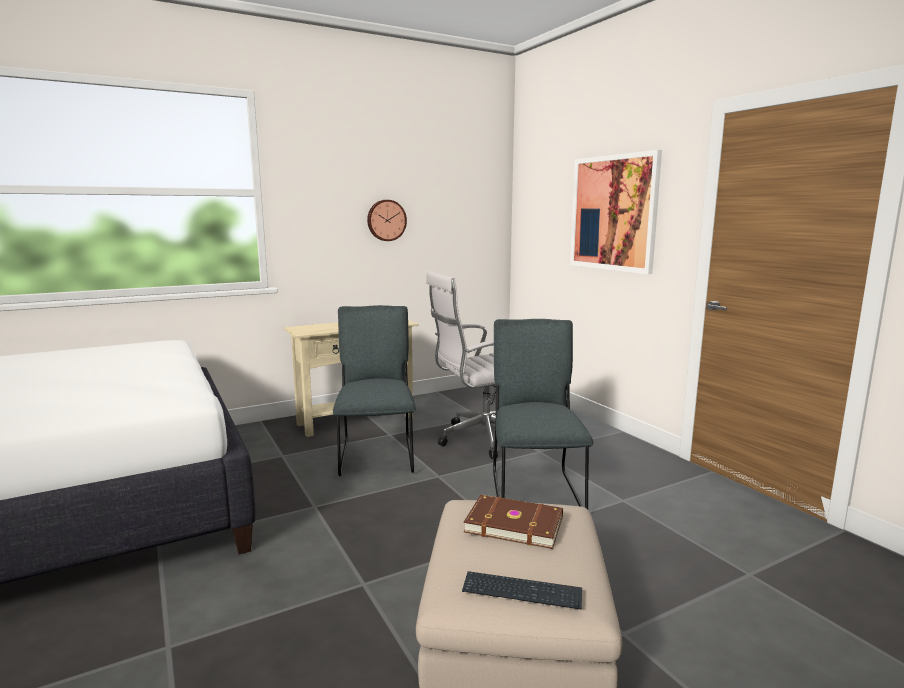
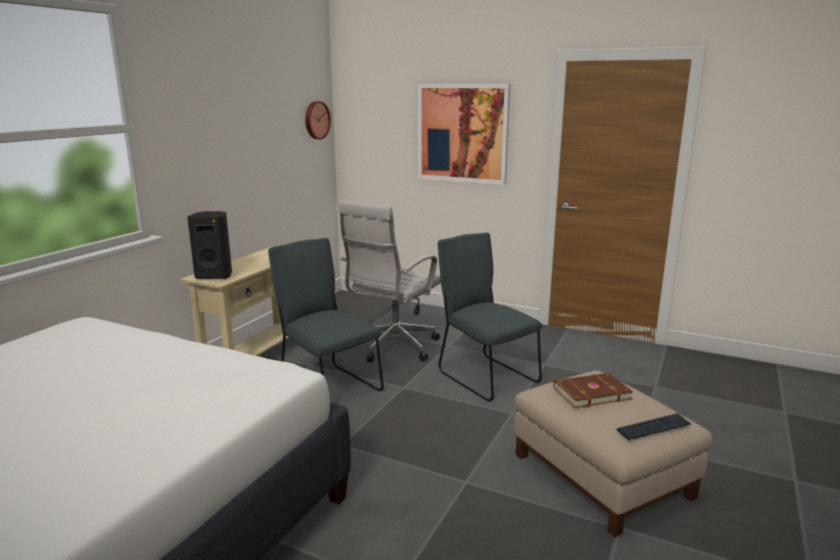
camera: 35 degrees left, 5 degrees up
(309, 328) = (215, 276): none -> black speaker
(386, 220) = (244, 147): wall clock -> wall clock (316, 120)

